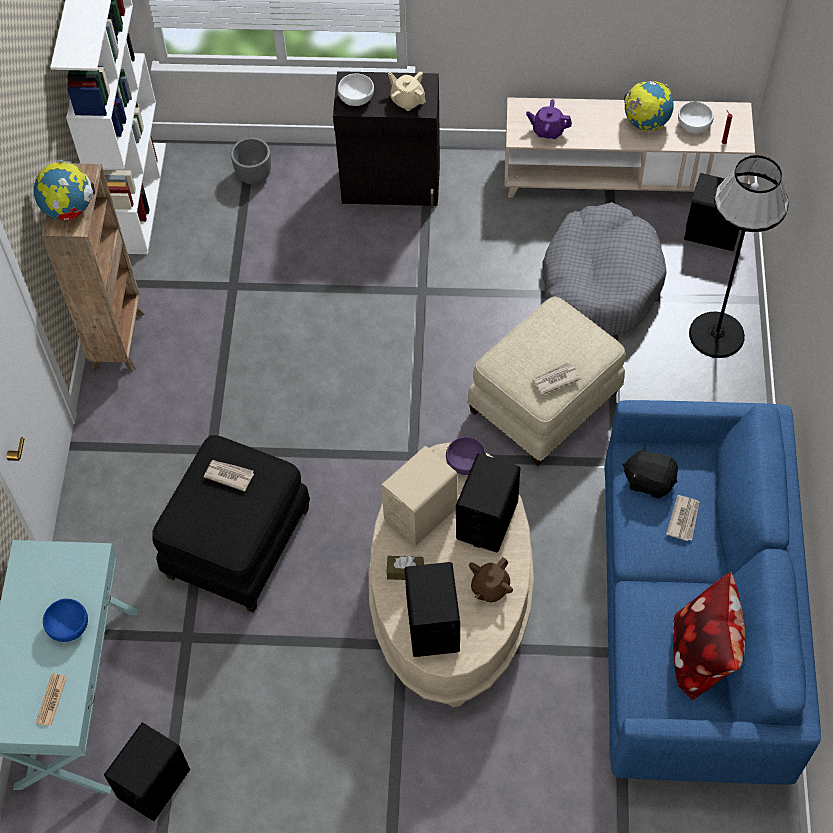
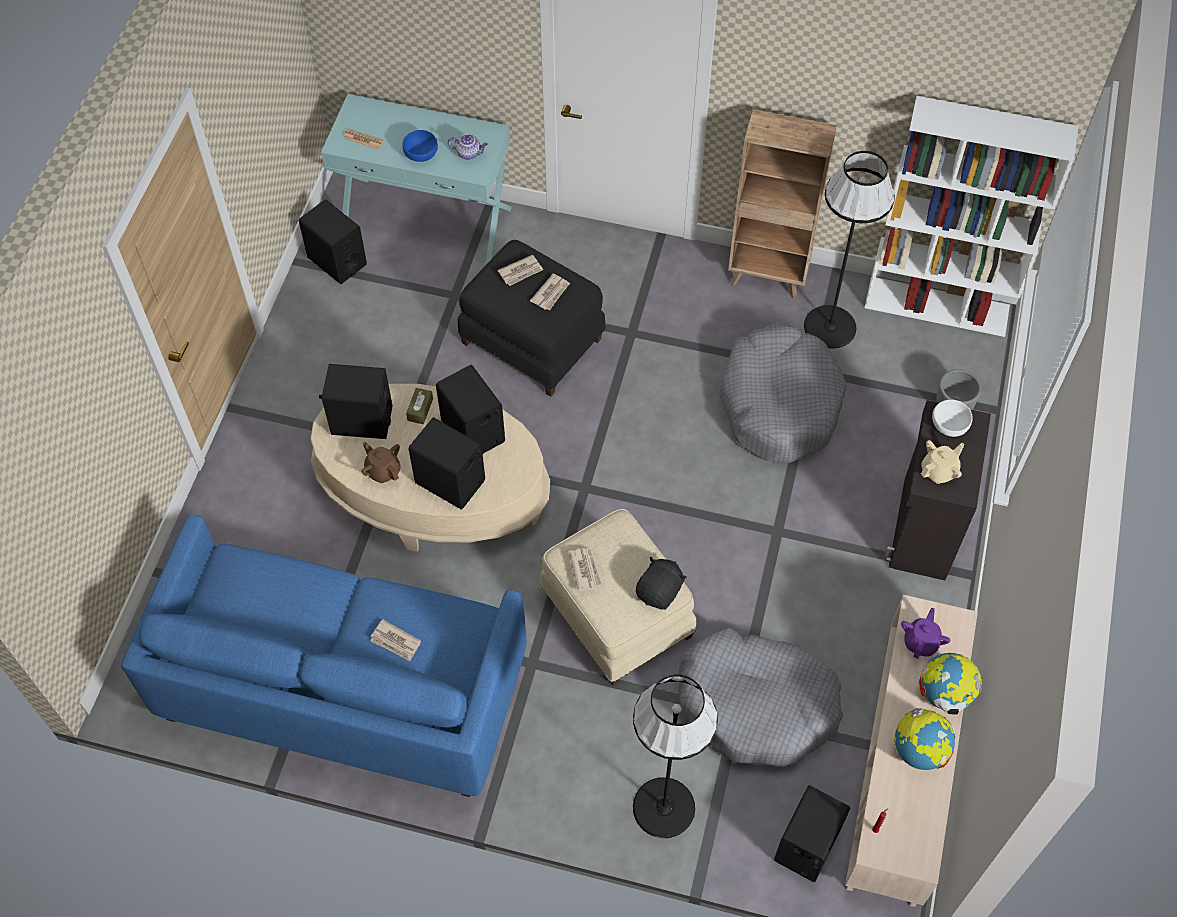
camera: 100 degrees right, 0 degrees up
(62, 572) = (469, 153): none -> teapot
(69, 210) = (778, 129): globe -> globe (944, 694)
(175, 279) = (829, 326): none -> black floor lamp
(203, 511) = (521, 272): none -> newspaper
(277, 308) = (779, 403): none -> grey dog bed
(421, 513) = (473, 431): beige speaker -> black speaker
(466, 461) = (516, 477): purple bowl -> none
(649, 480) = (446, 623): black plush toy -> black plush toy (660, 591)
(693, 125) = (908, 804): white bowl -> none
(702, 653) = (258, 621): pillow -> none

